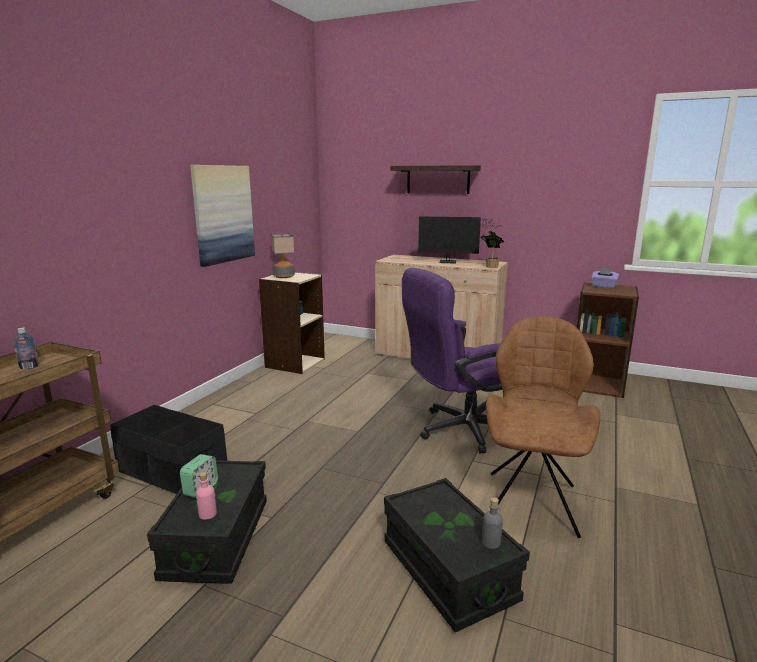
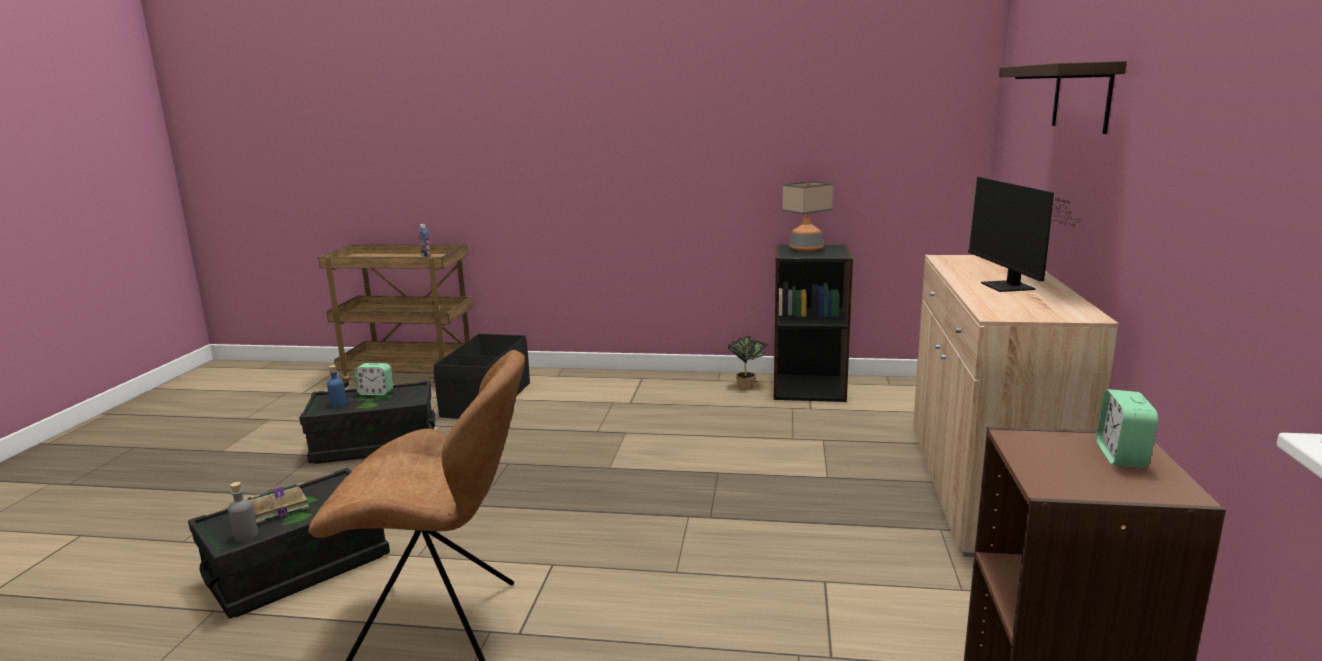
camera: 75 degrees right, 0 degrees up
(207, 514) = (338, 404): pink bottle -> blue bottle
(223, 214) = (719, 145): picture -> none
(294, 363) = (809, 388): beige bookcase -> black bookcase
(448, 528) = (277, 508): none -> book
(459, 430) = (650, 543): purple office chair -> none
(490, 266) = (1010, 314): potted plant -> potted plant (747, 386)
(603, 286) = (1121, 456): purple tissue box -> alarm clock

